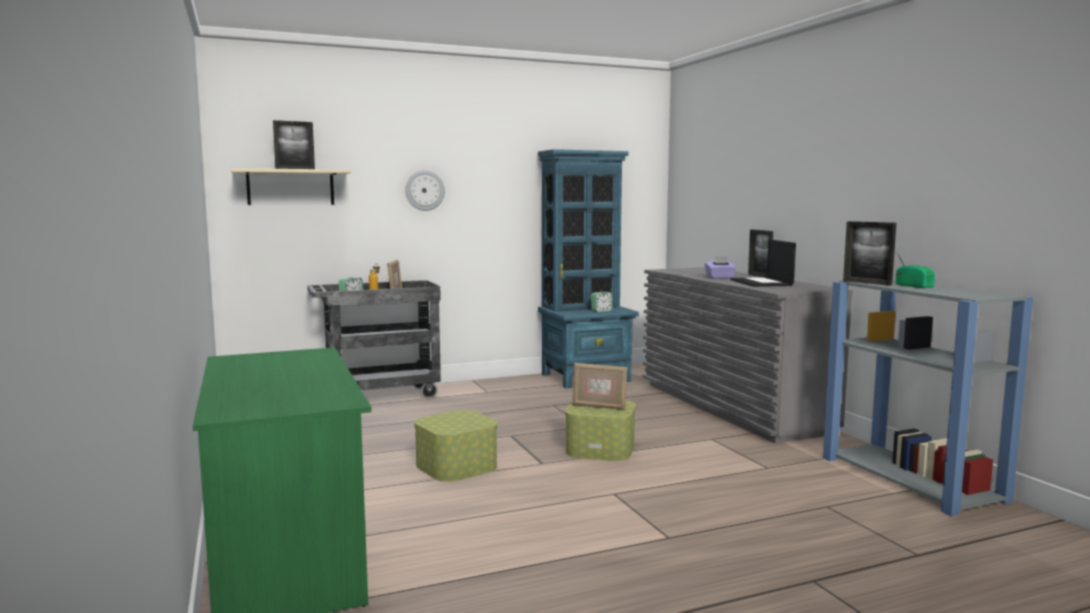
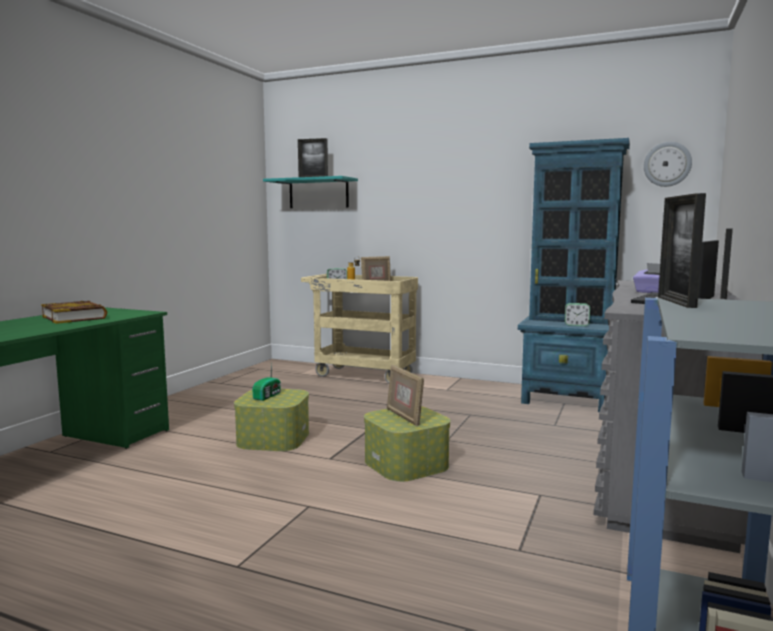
camera: 45 degrees right, 0 degrees up
(274, 369) = (74, 317): none -> book
(290, 187) = (318, 193): beige shelf -> turquoise shelf
(377, 398) = (360, 375): black cart -> beige cart
(424, 190) = (422, 193): wall clock -> wall clock (667, 164)
(914, 286) = (731, 312): radio -> radio (268, 396)

